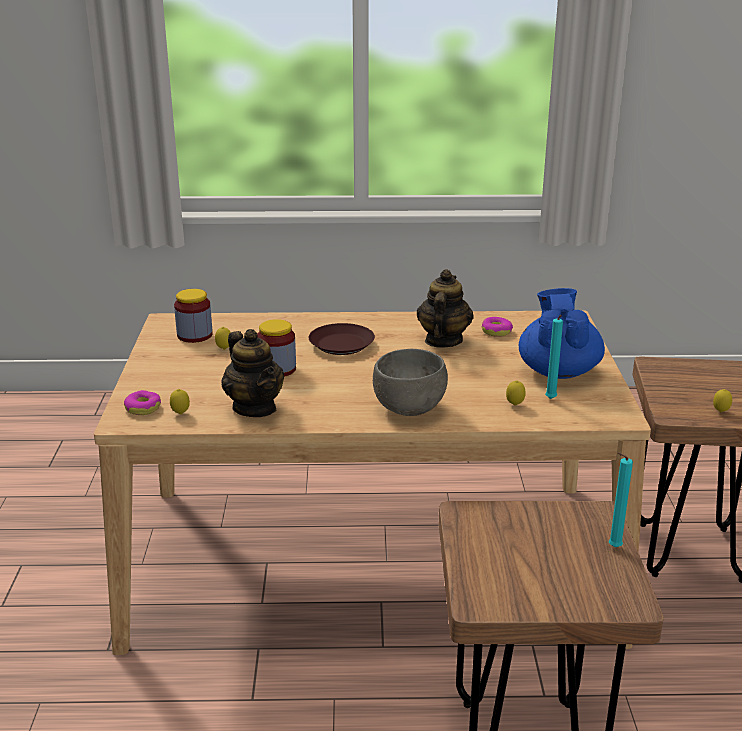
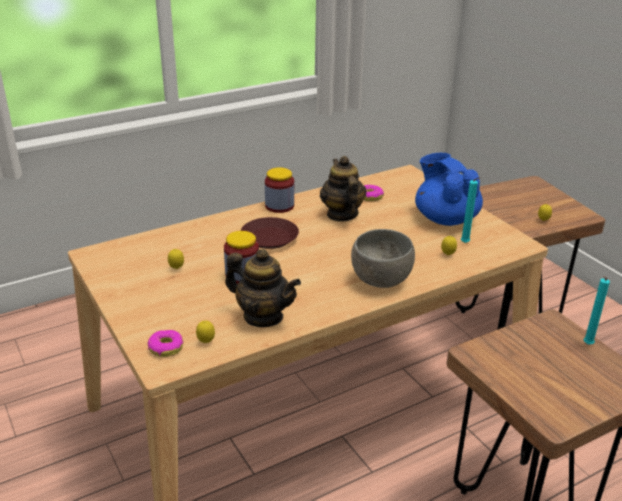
camera: 30 degrees left, 5 degrees up
(194, 335) = (135, 262): jar -> jar (279, 206)

